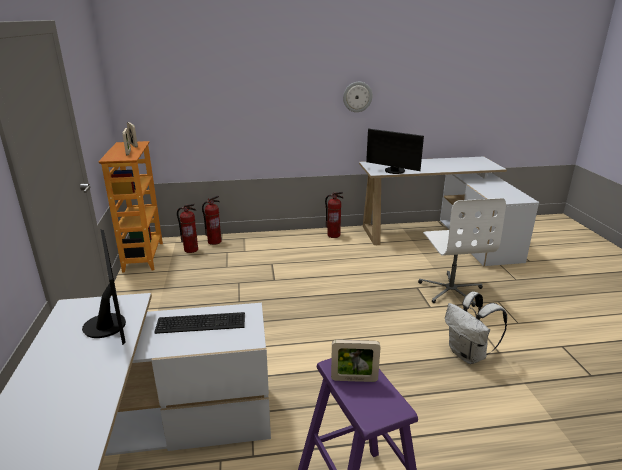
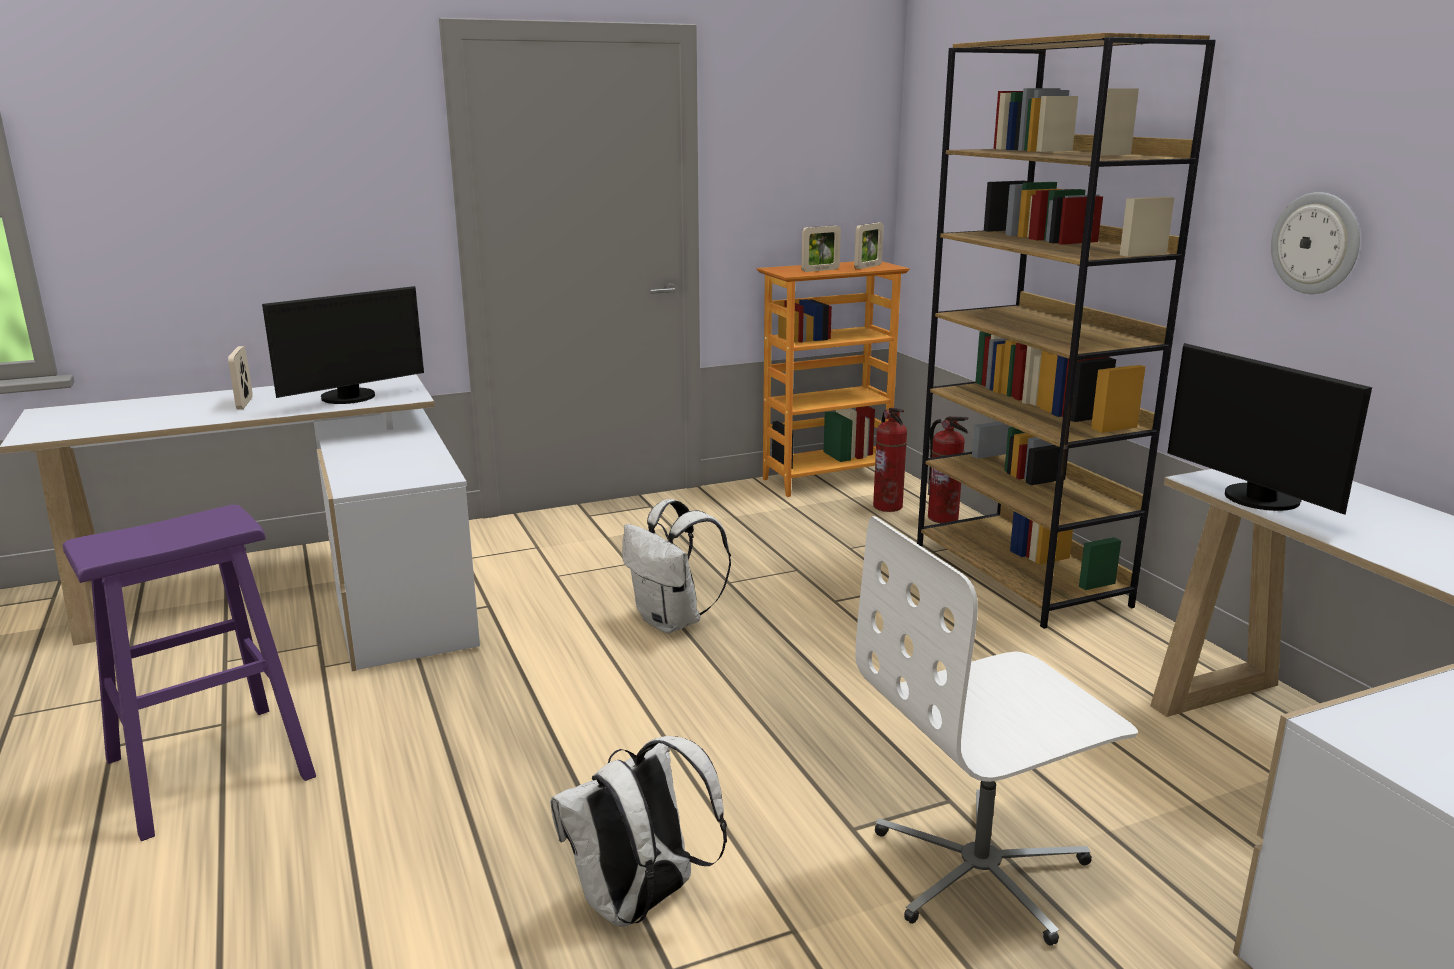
camera: 75 degrees right, 5 degrees down
(200, 322) = (405, 456): keyboard -> none
(269, 322) = (672, 622): none -> white backpack
(277, 240) = (1020, 574): none -> brown bookcase
(333, 235) = (1140, 639): fire extinguisher -> none
(354, 379) = (183, 527): picture frame -> picture frame (244, 403)
(393, 171) = (1256, 499): monitor -> monitor turned 45 degrees counterclockwise

